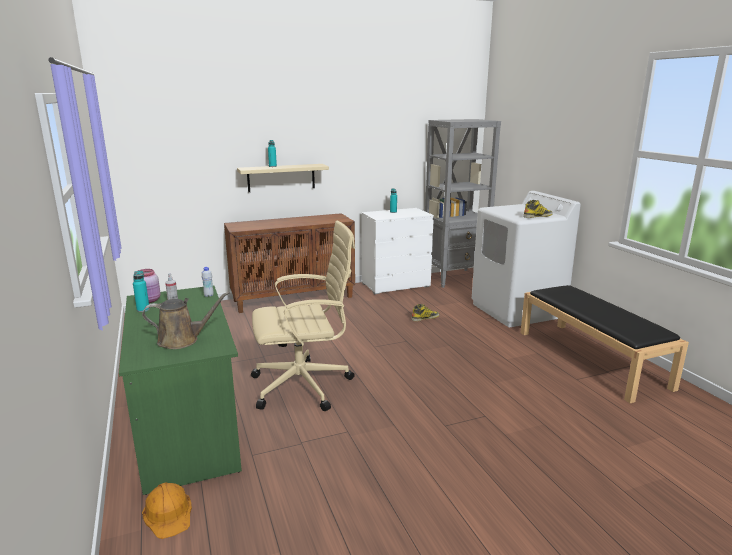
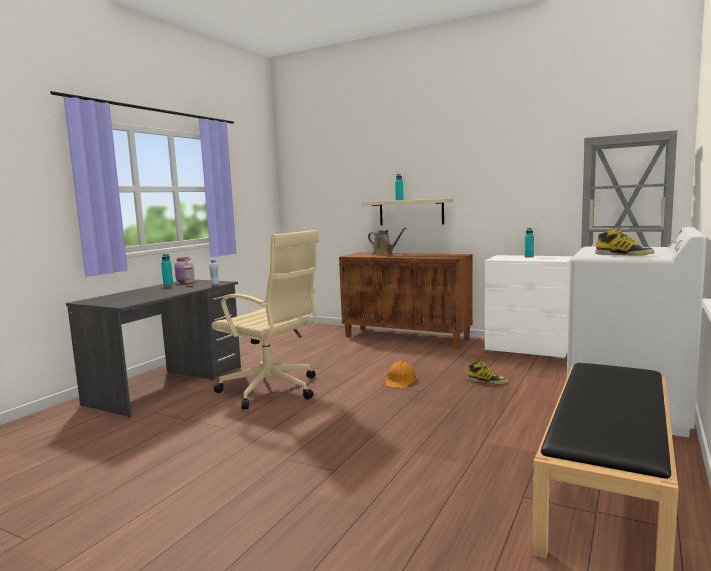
camera: 50 degrees right, 10 degrees down
(169, 513) = (66, 418): orange hard hat -> orange hard hat (400, 380)
(182, 340) = (128, 298): brown watering can -> brown watering can (384, 254)
(187, 427) = (168, 385): green desk -> grey desk

